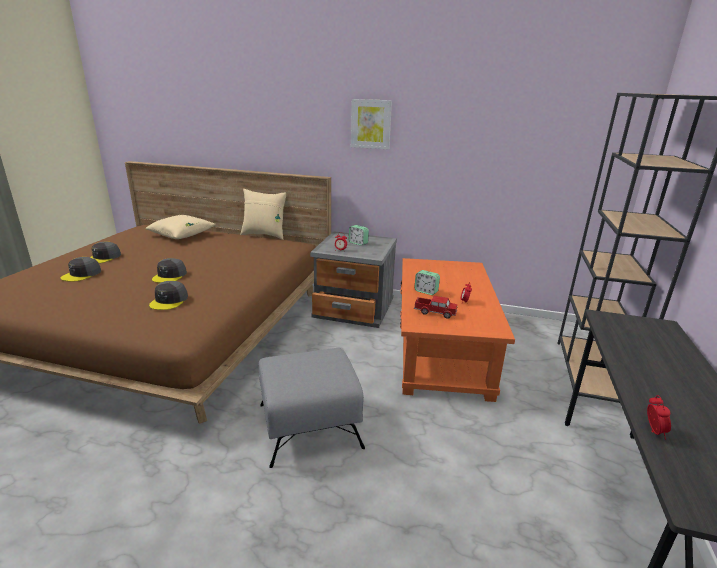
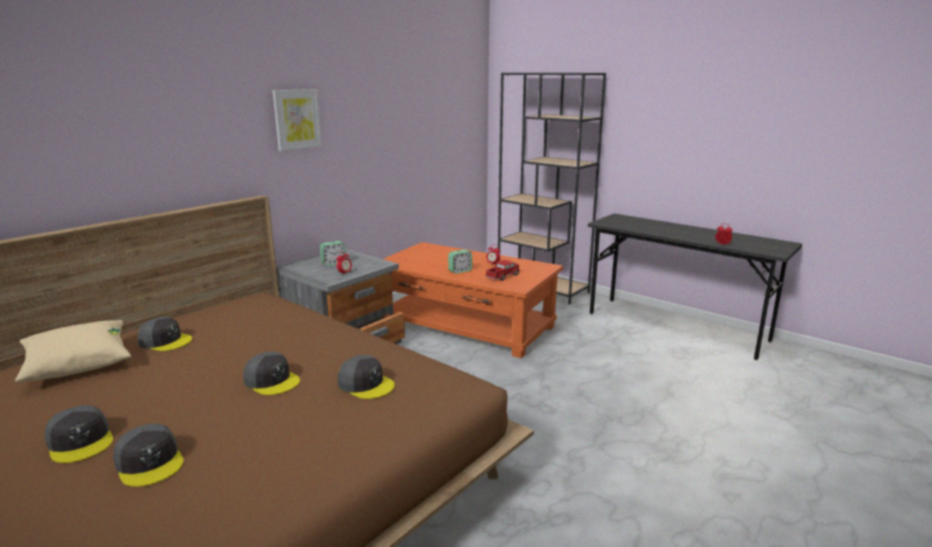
camera: 65 degrees left, 5 degrees down
(214, 241) = (165, 341): none -> grey cap
(264, 235) = (189, 310): beige pillow -> none
(310, 425) = (539, 410): grey ottoman -> none

